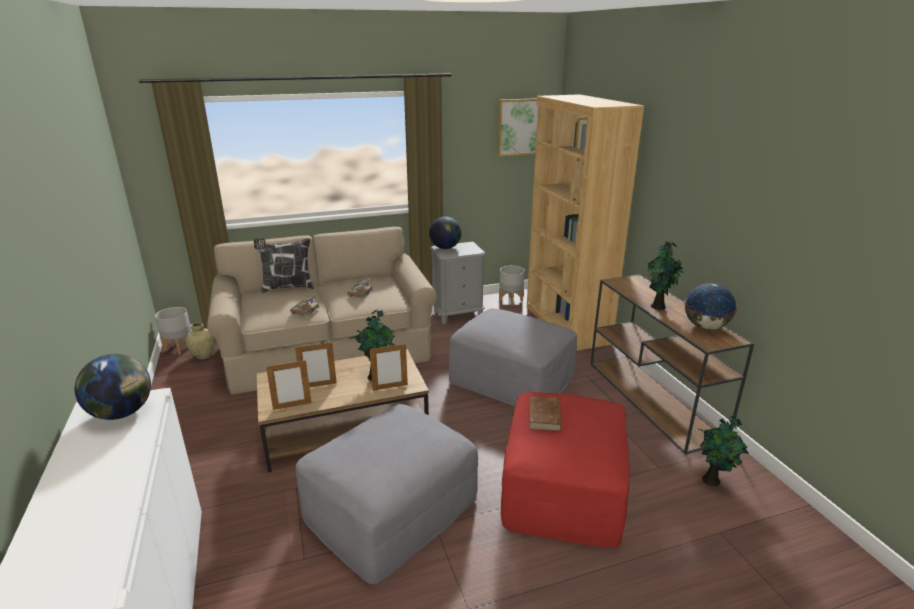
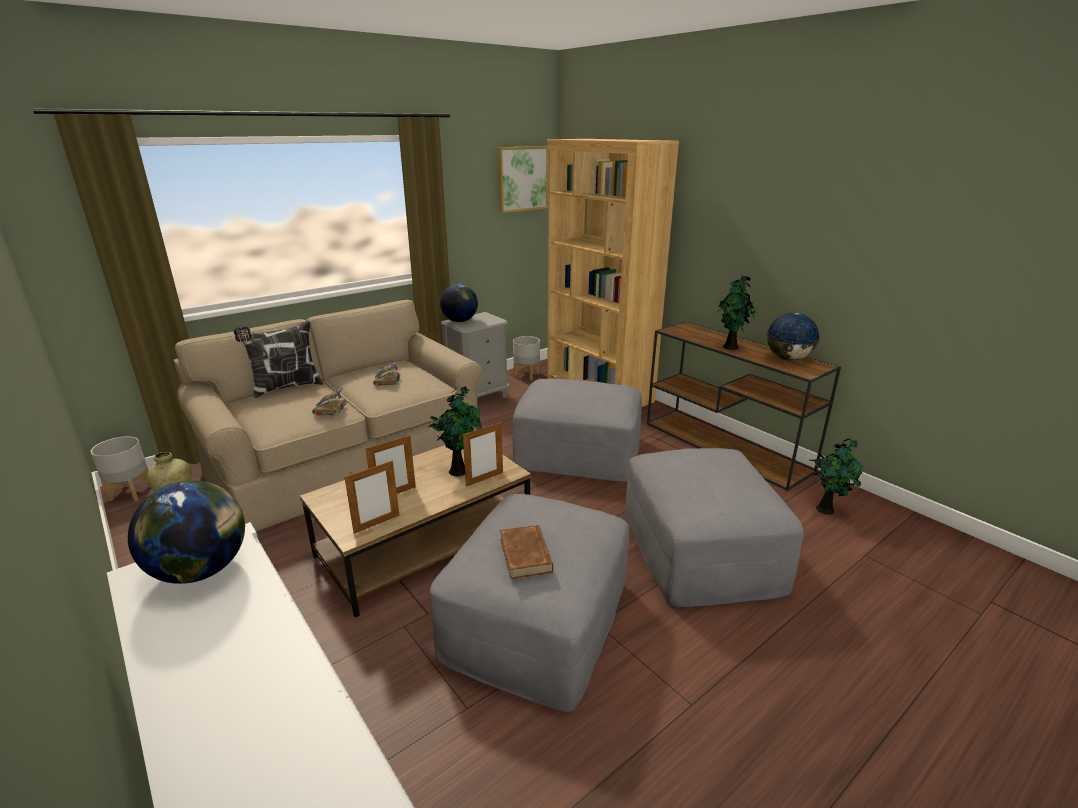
camera: 20 degrees left, 0 degrees up
(545, 416) = (683, 473): brown book -> brown book (526, 554)
(563, 487) = (701, 549): red ottoman -> grey ottoman

